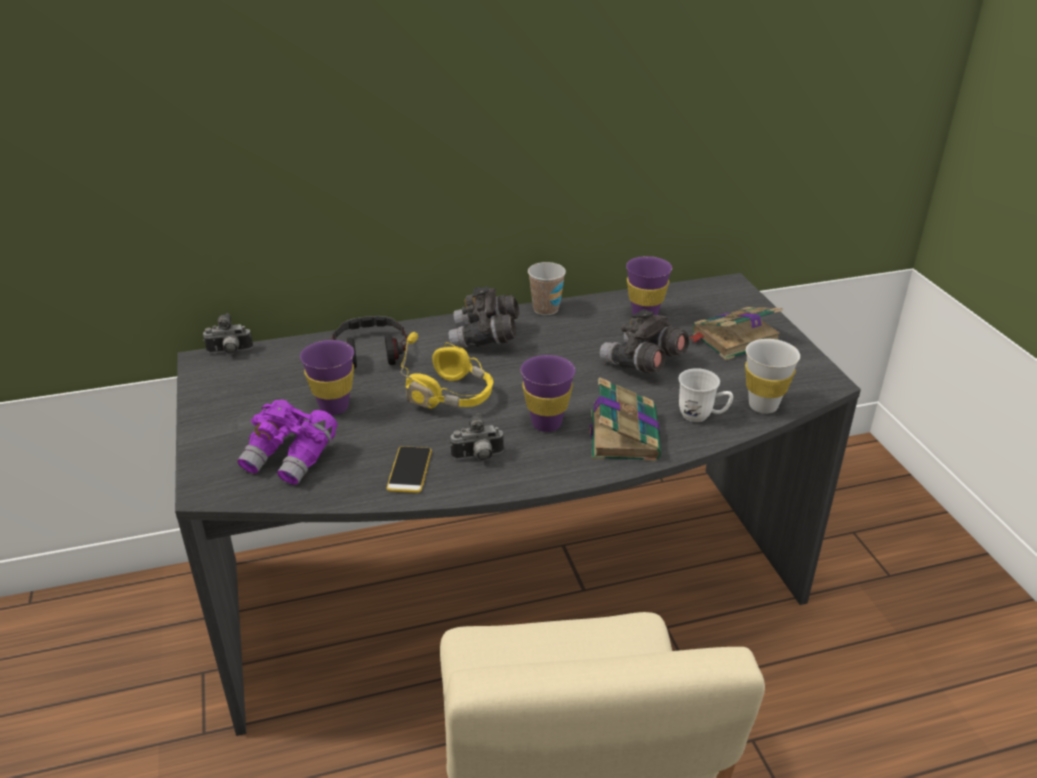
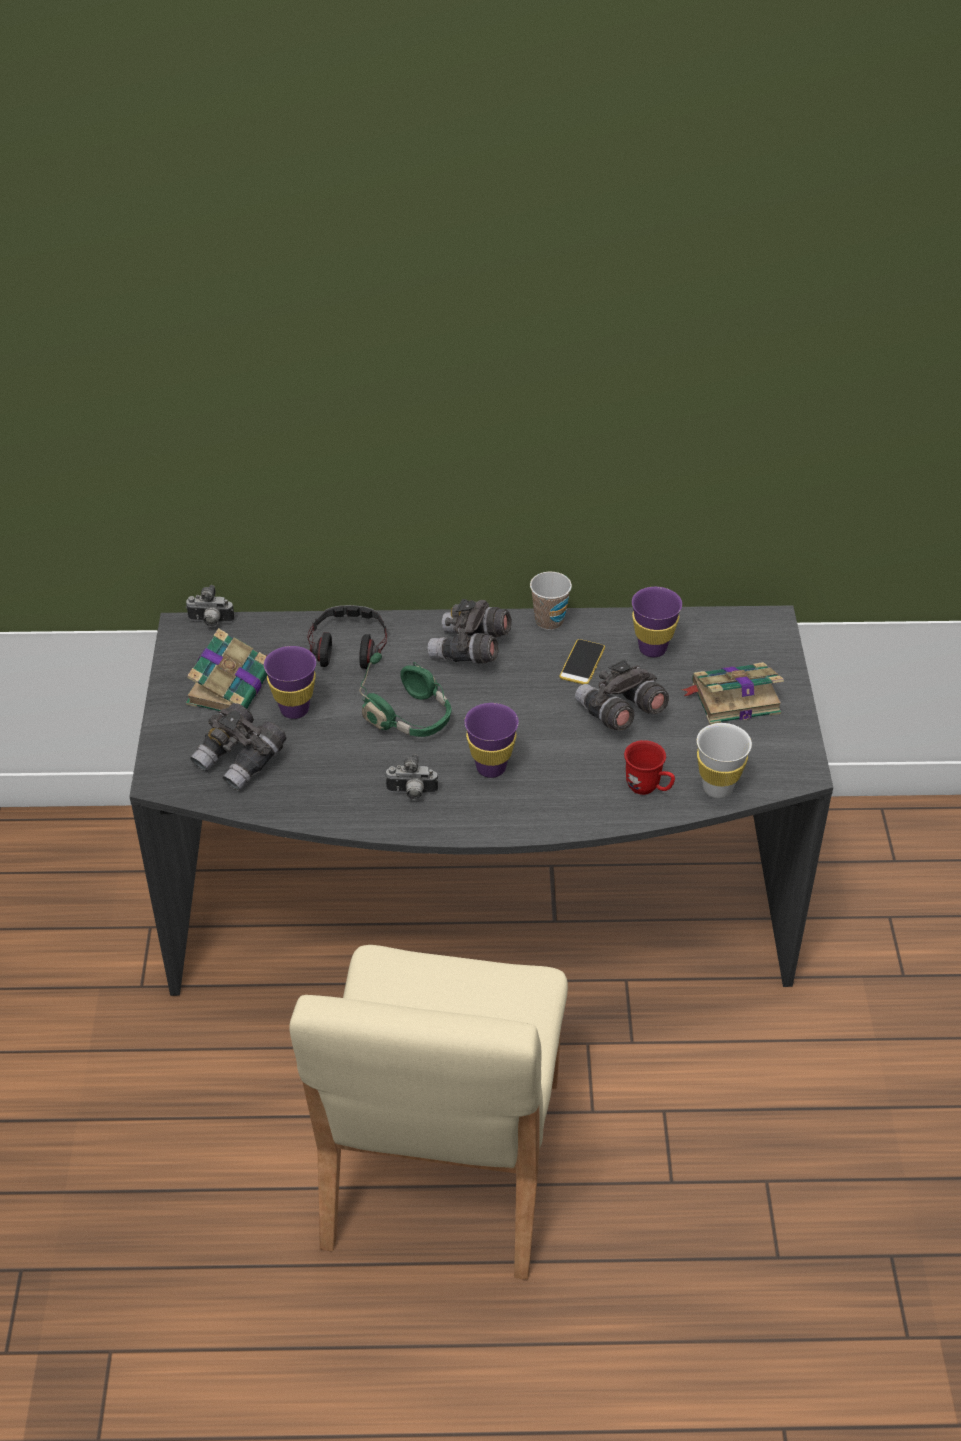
camera: 15 degrees right, 10 degrees up
(291, 458) = (241, 761): purple binoculars -> grey binoculars
(409, 470) = (344, 795): phone -> phone (582, 662)
(452, 396) = (411, 718): yellow headphones -> green headphones
(624, 434) = (561, 794): book -> book (230, 685)
(702, 416) = (648, 788): white mug -> red mug

